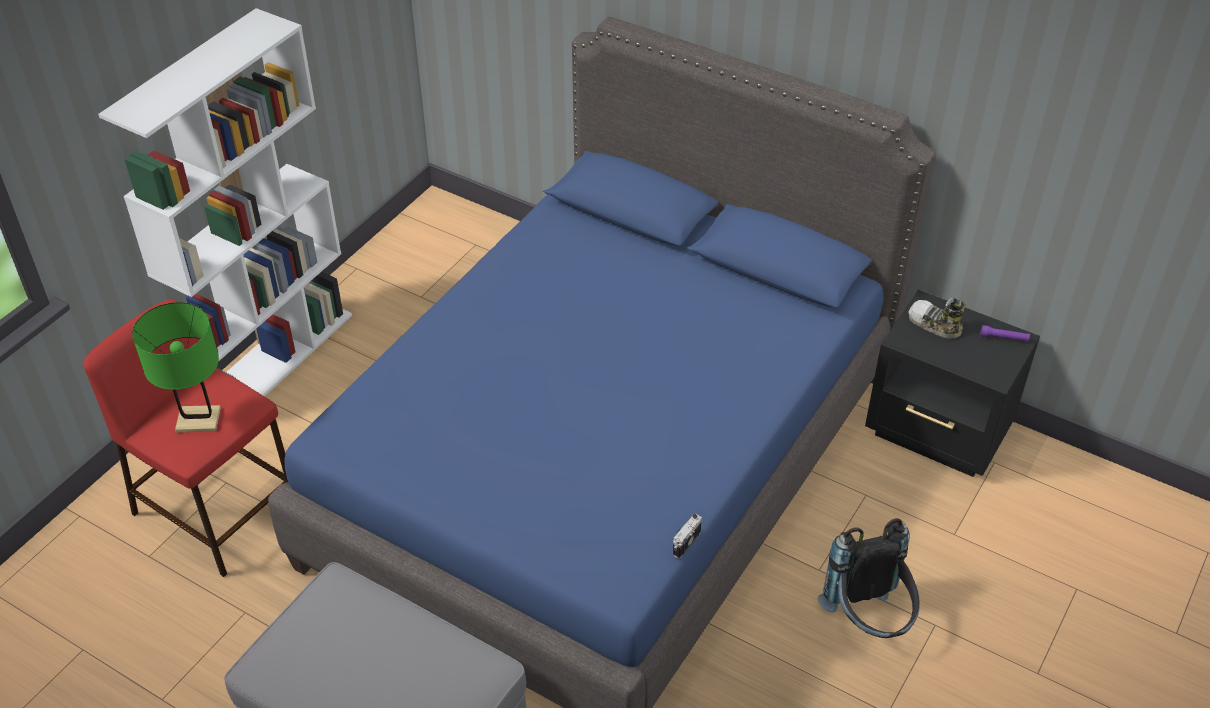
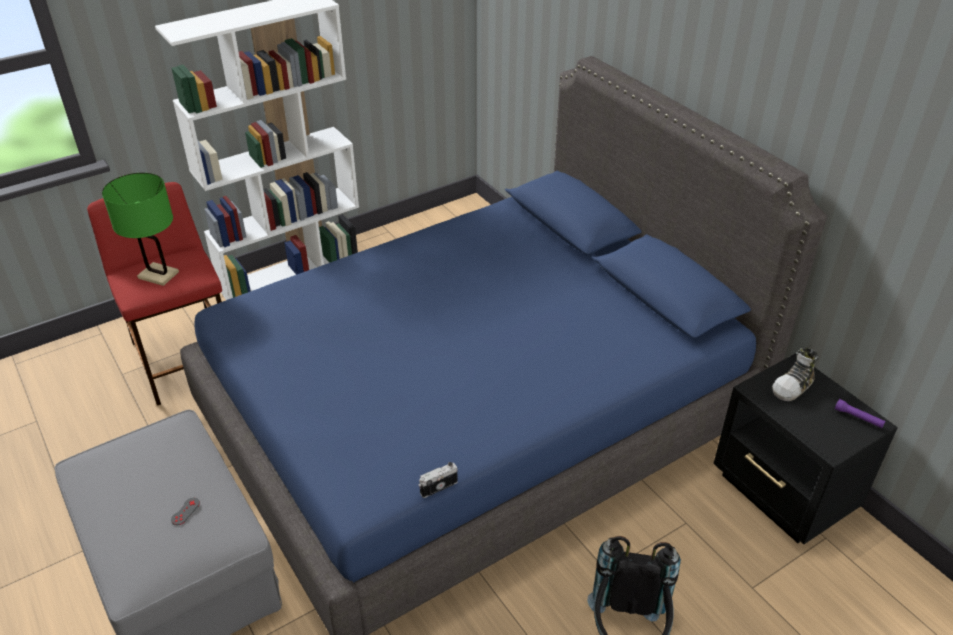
camera: 25 degrees right, 5 degrees down
(420, 667) = (185, 511): none -> grey game controller
(934, 325) = (794, 386): shoe -> shoe turned 105 degrees counterclockwise

